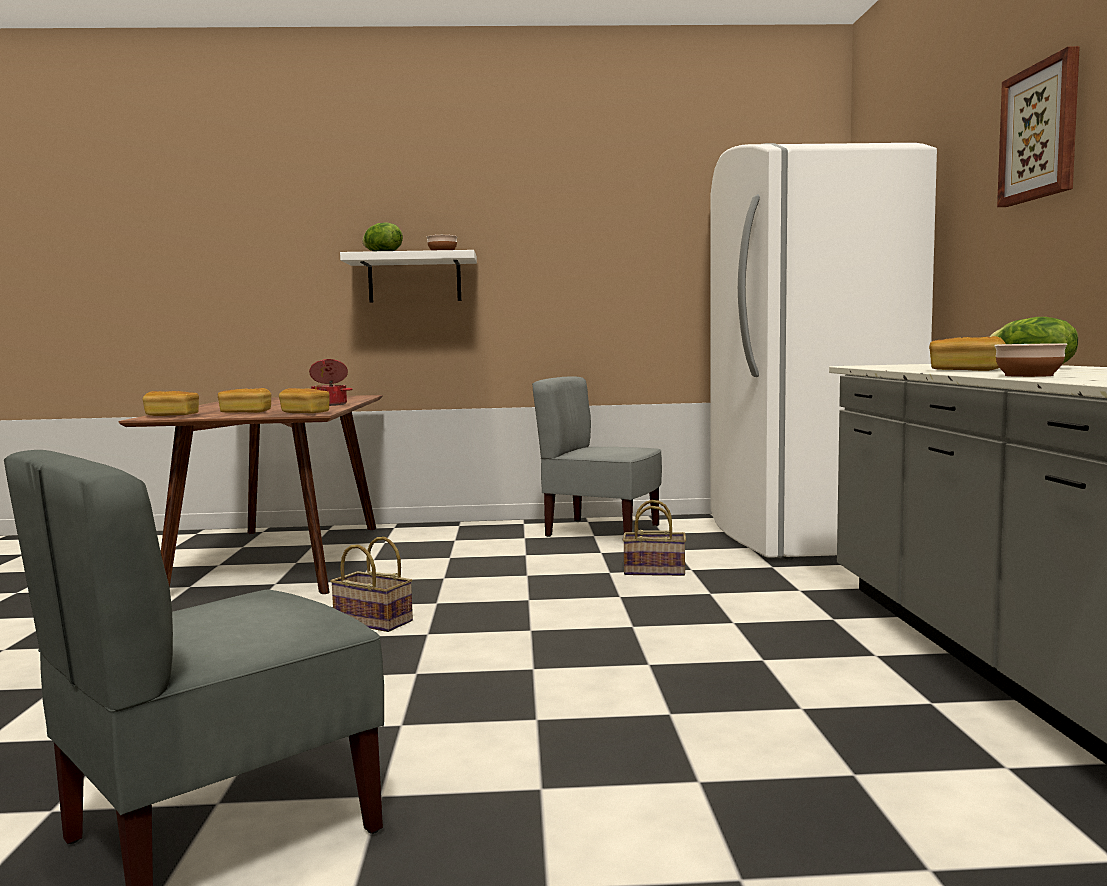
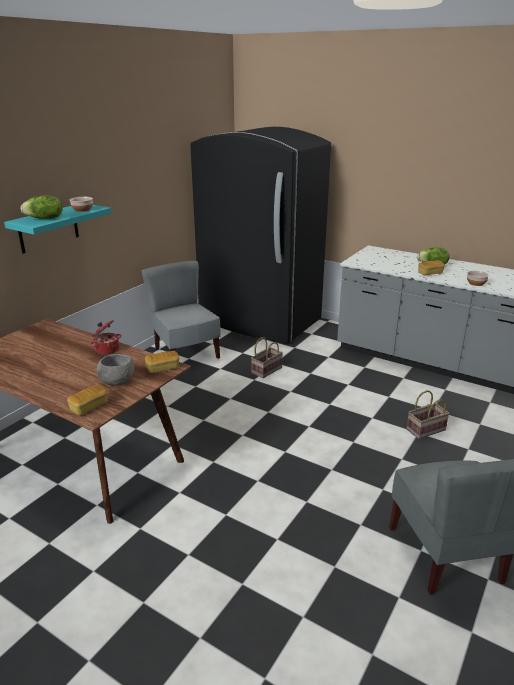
camera: 55 degrees left, 20 degrees up
(245, 412) = (116, 382): bread -> grey bowl
(370, 621) = (249, 461): basket -> basket (425, 430)
(414, 279) = (48, 228): white shelf -> turquoise shelf
(601, 532) = (185, 354): grey chair -> grey chair turned 90 degrees clockwise
(801, 534) = (259, 321): white fridge -> black fridge
(1040, 132) = (400, 157): picture -> none

